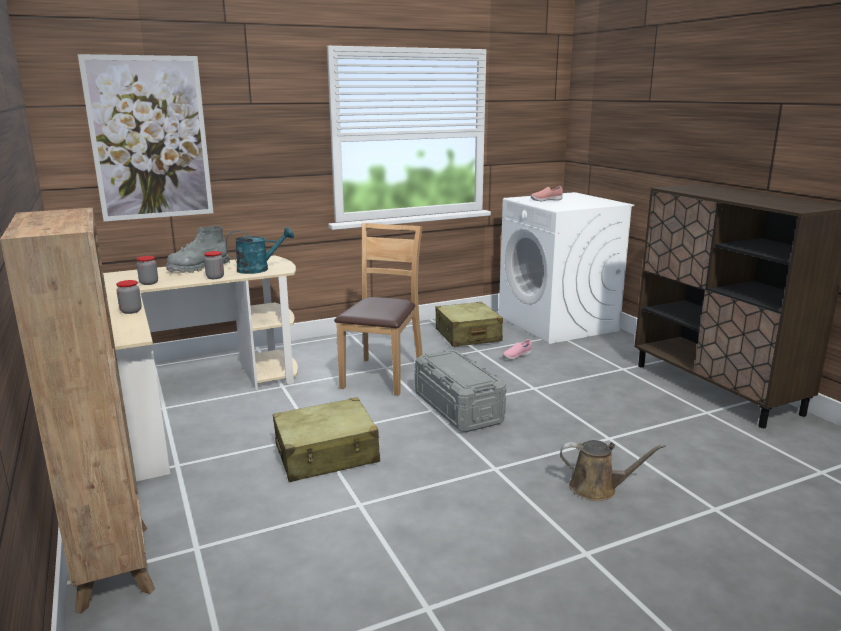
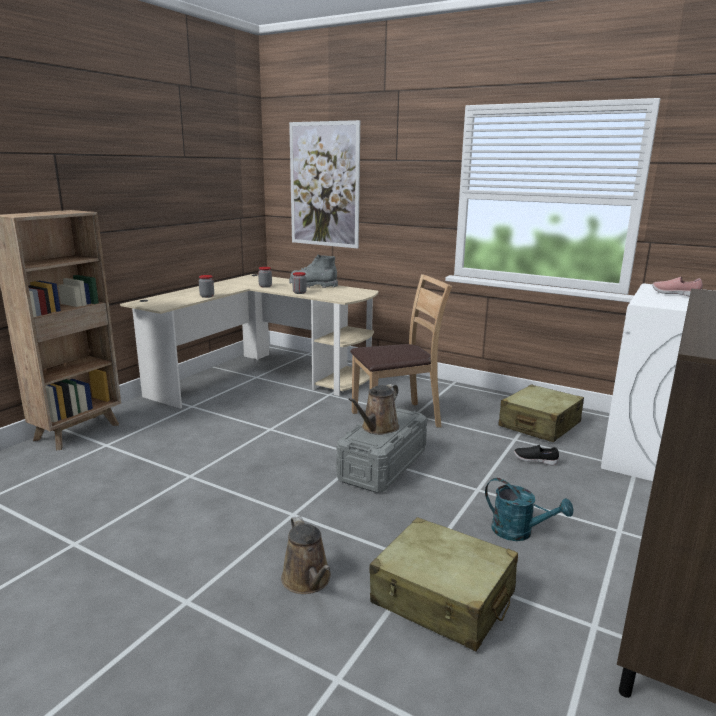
camera: 55 degrees right, 0 degrees up
(259, 269) = (336, 295): turquoise watering can -> turquoise watering can (519, 532)
(327, 454) = (247, 442): beige suitcase -> beige suitcase (443, 598)
(460, 371) = (378, 428): none -> brown watering can
(516, 357) = (535, 461): pink shoe -> black shoe

